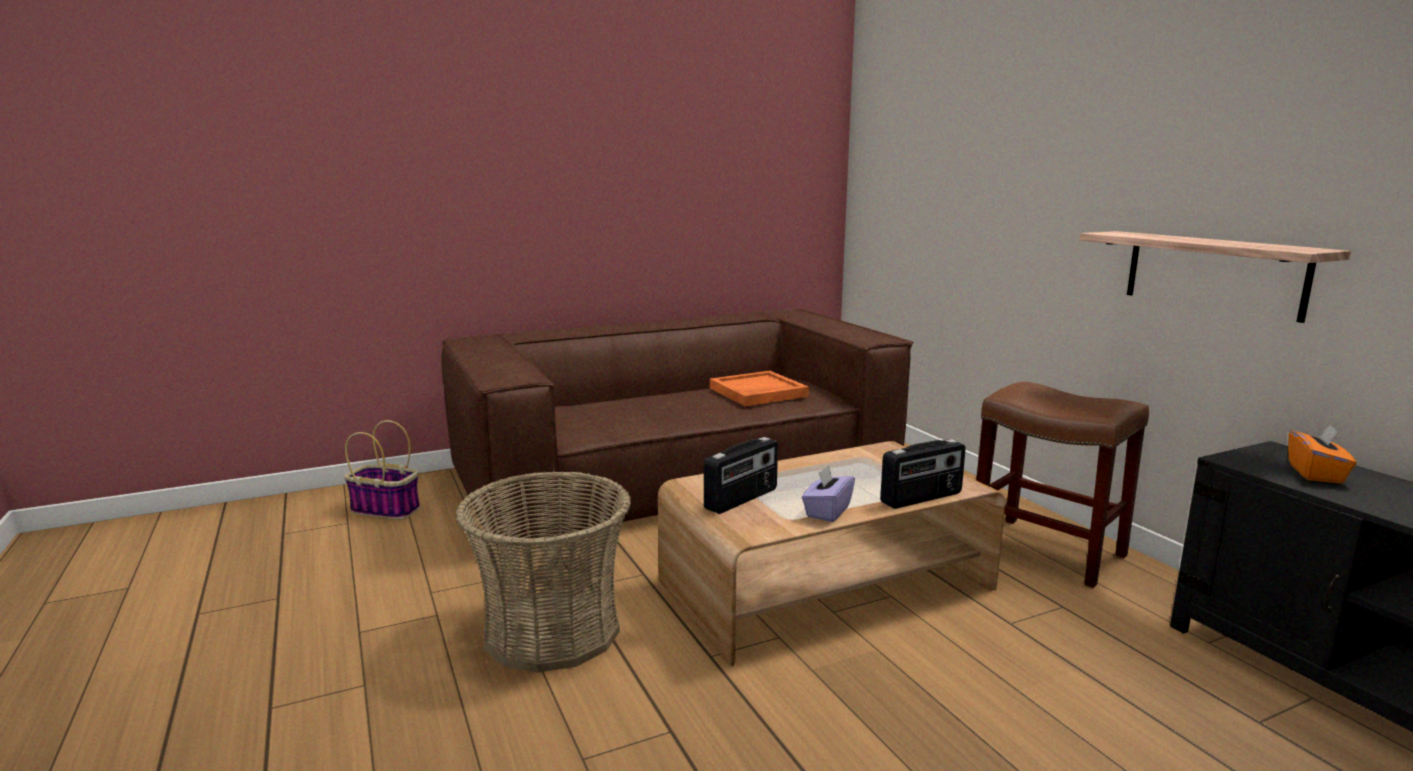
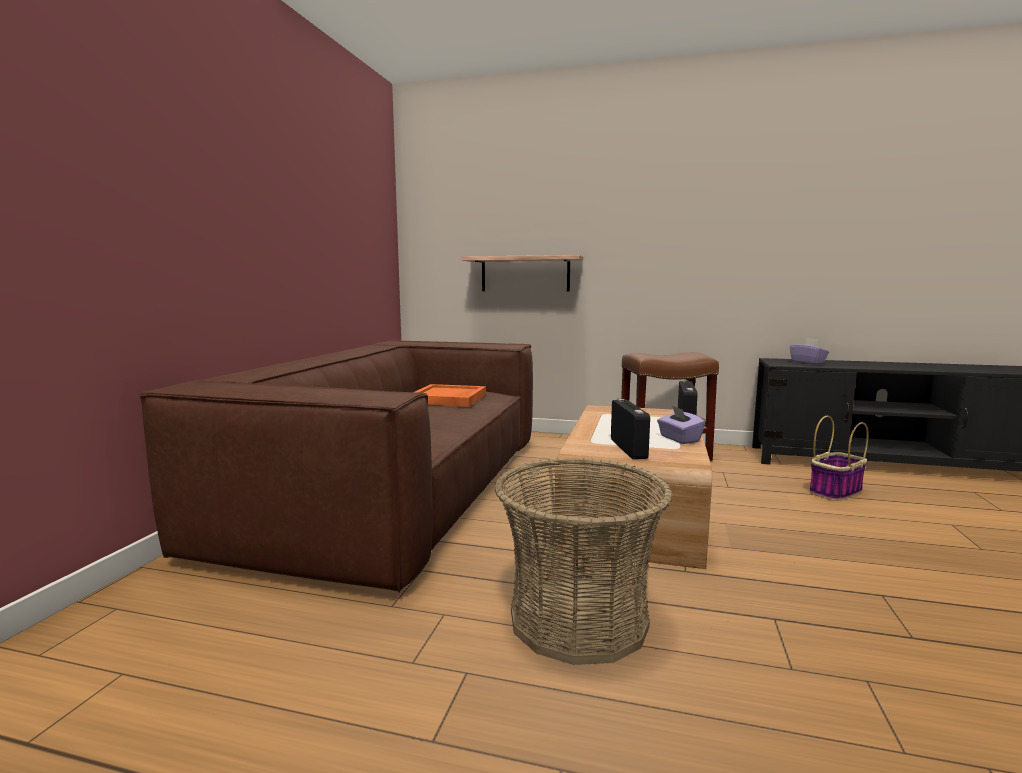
camera: 50 degrees left, 5 degrees down
(387, 510) = (153, 634): basket -> basket (835, 491)
(1213, 273) = (715, 276): shelf -> shelf (525, 274)
(1316, 473) = (808, 363): orange tissue box -> purple tissue box

